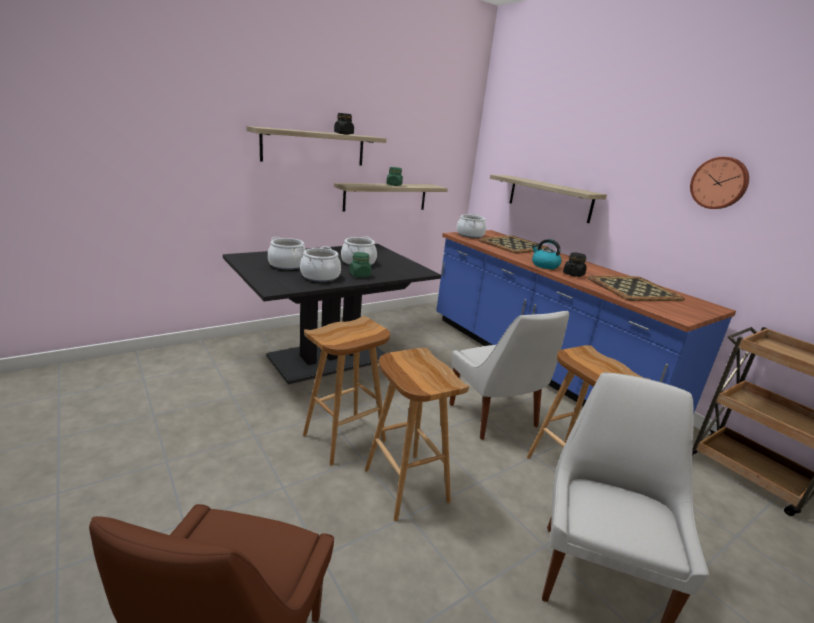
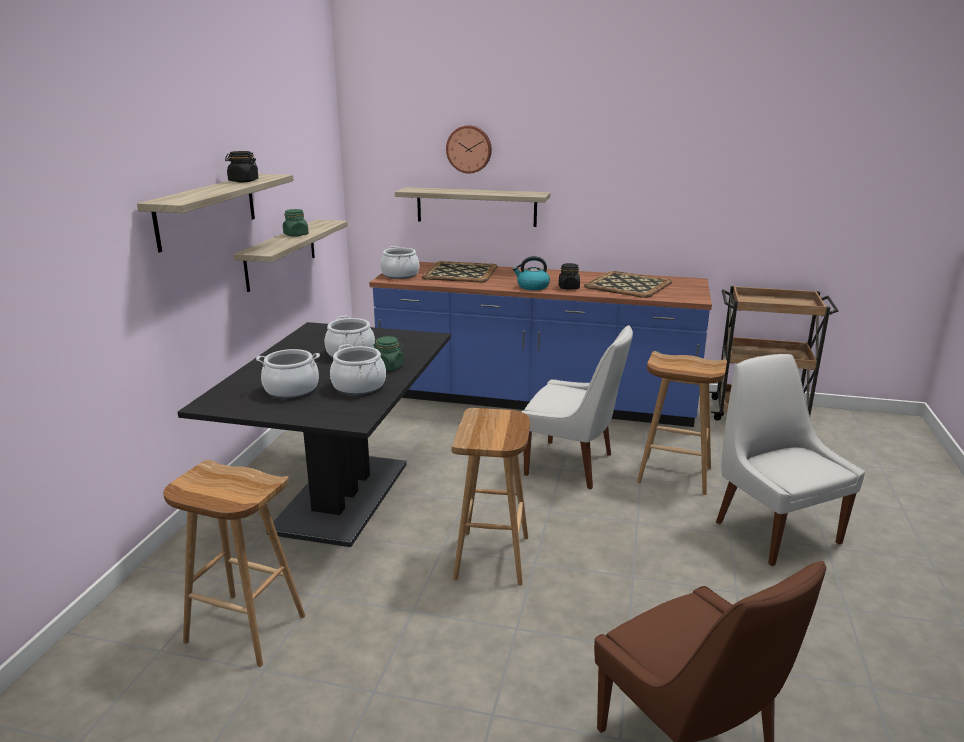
camera: 40 degrees left, 0 degrees up
(404, 485) = (596, 559): brown stool -> brown stool (243, 629)
(719, 183) = (663, 165): wall clock -> wall clock (469, 149)

